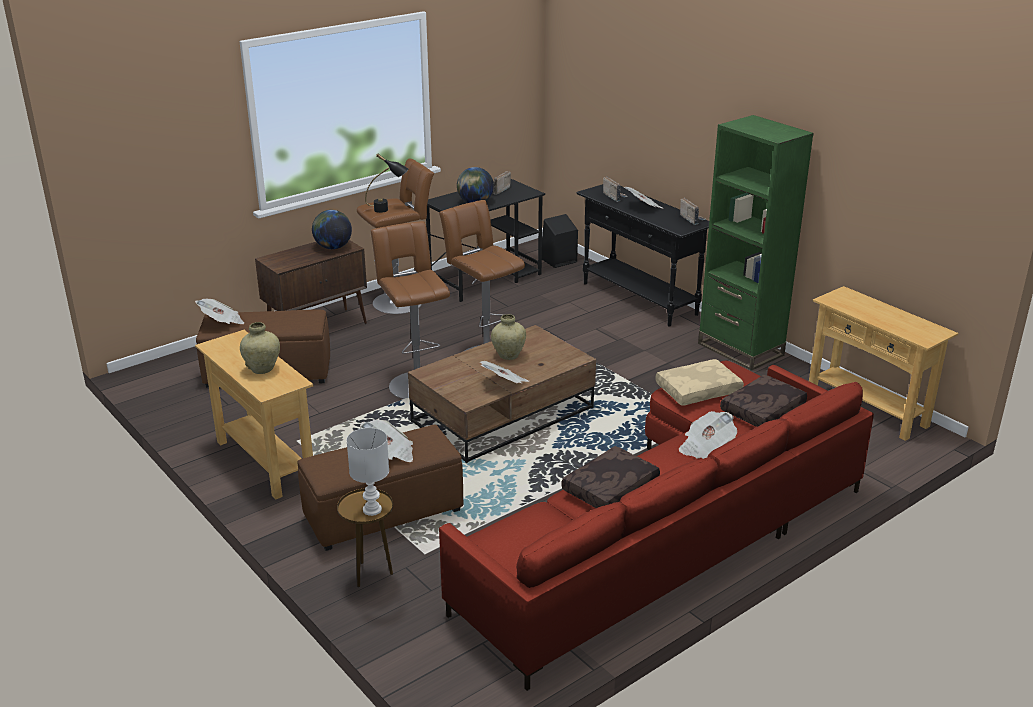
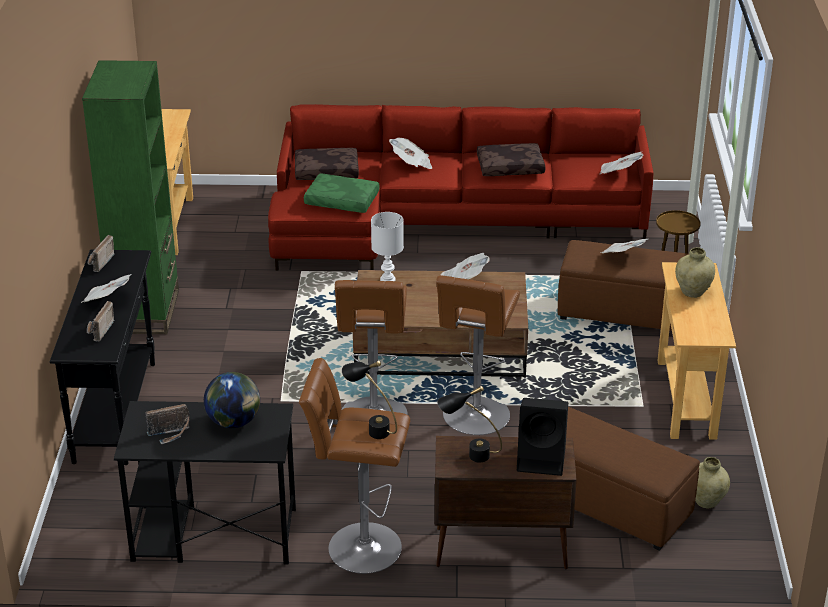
camera: 140 degrees left, 5 degrees up
(222, 322) = (659, 463): newspaper -> newspaper (619, 173)
(333, 247) = (469, 454): globe -> black table lamp
(372, 510) = (675, 219): white table lamp -> white table lamp (387, 279)
(508, 355) = (423, 304): beige vase -> beige vase (706, 501)
(558, 261) = (88, 521): black speaker -> black speaker (542, 459)
(698, 390) = (341, 201): beige pillow -> green pillow

